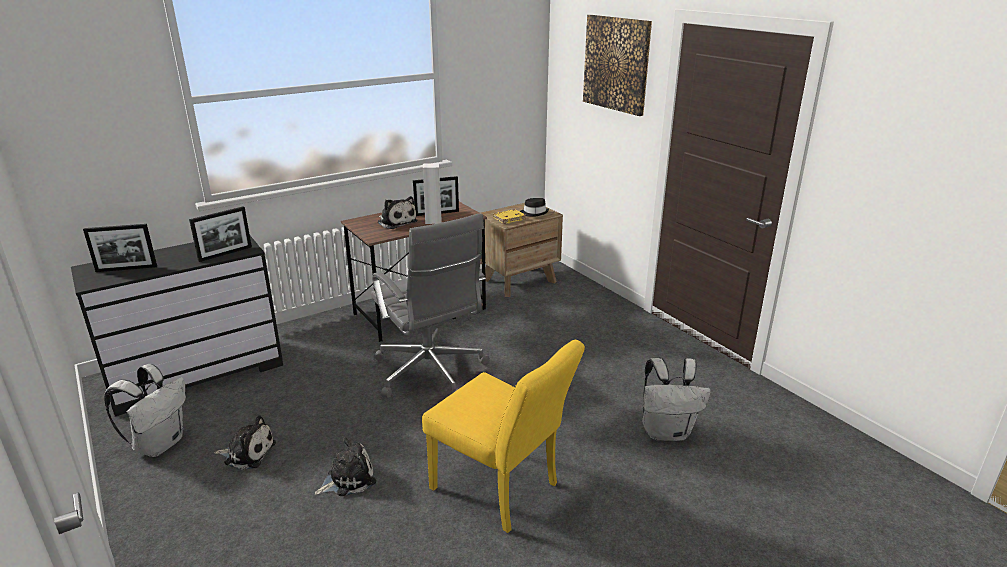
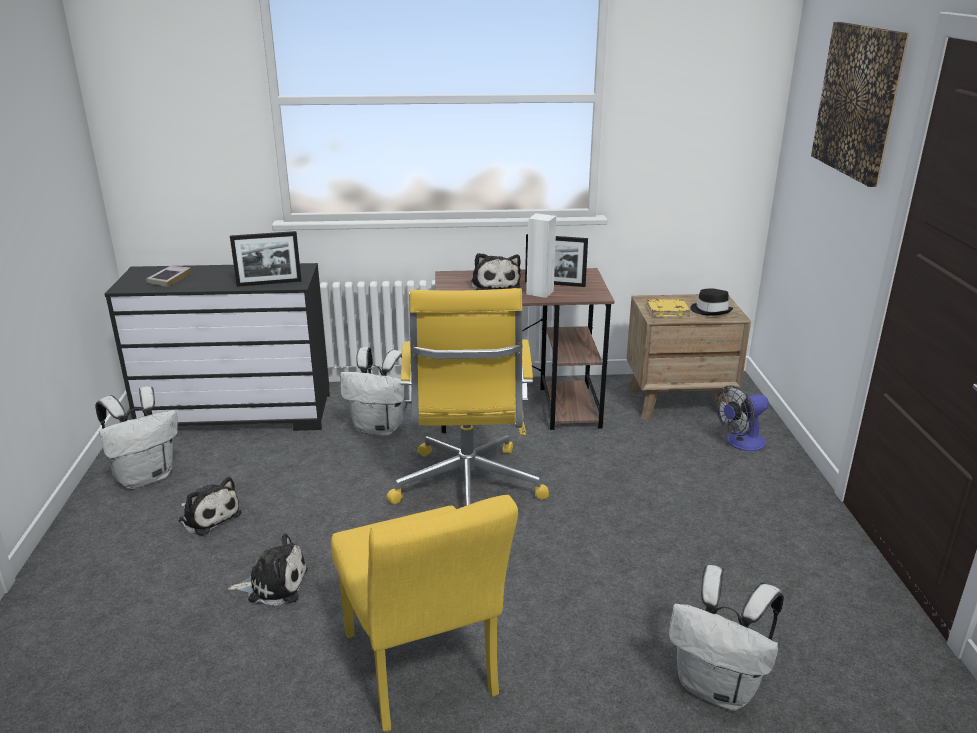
camera: 30 degrees right, 0 degrees up
(126, 269) = (169, 279): picture frame -> book
(330, 351) = (380, 428): none -> white backpack
(431, 373) = (467, 490): grey office chair -> yellow office chair
(574, 296) = (740, 443): none -> fan

